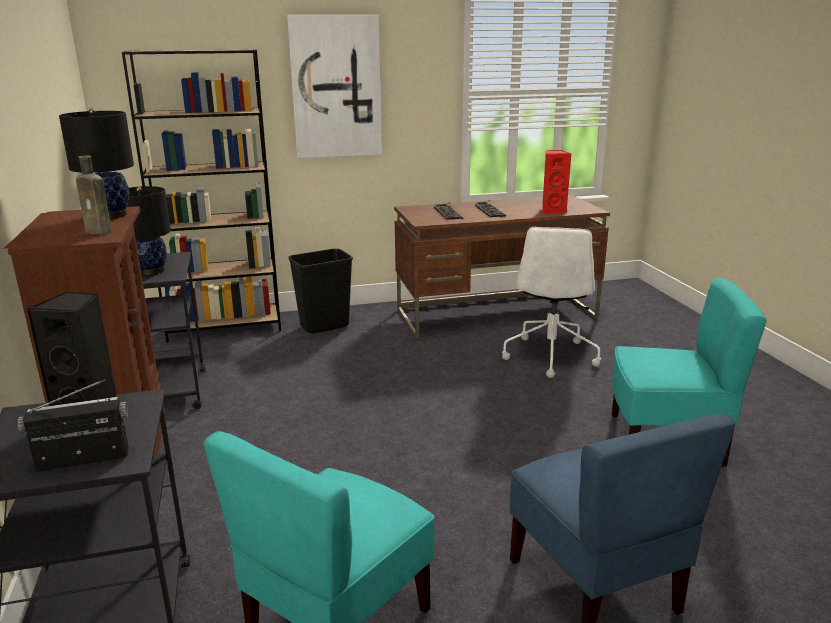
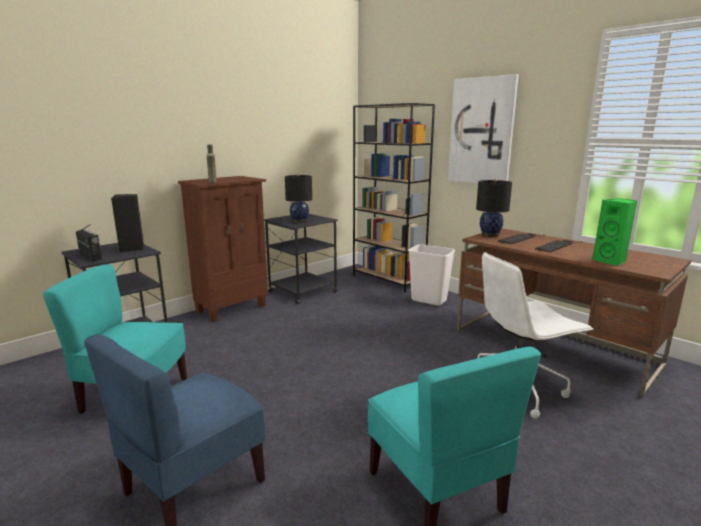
camera: 60 degrees right, 5 degrees down
(110, 215) = (243, 179): black table lamp -> black table lamp (490, 235)
(324, 327) = (428, 300): black trash can -> white trash can
(552, 210) = (611, 261): red speaker -> green speaker

